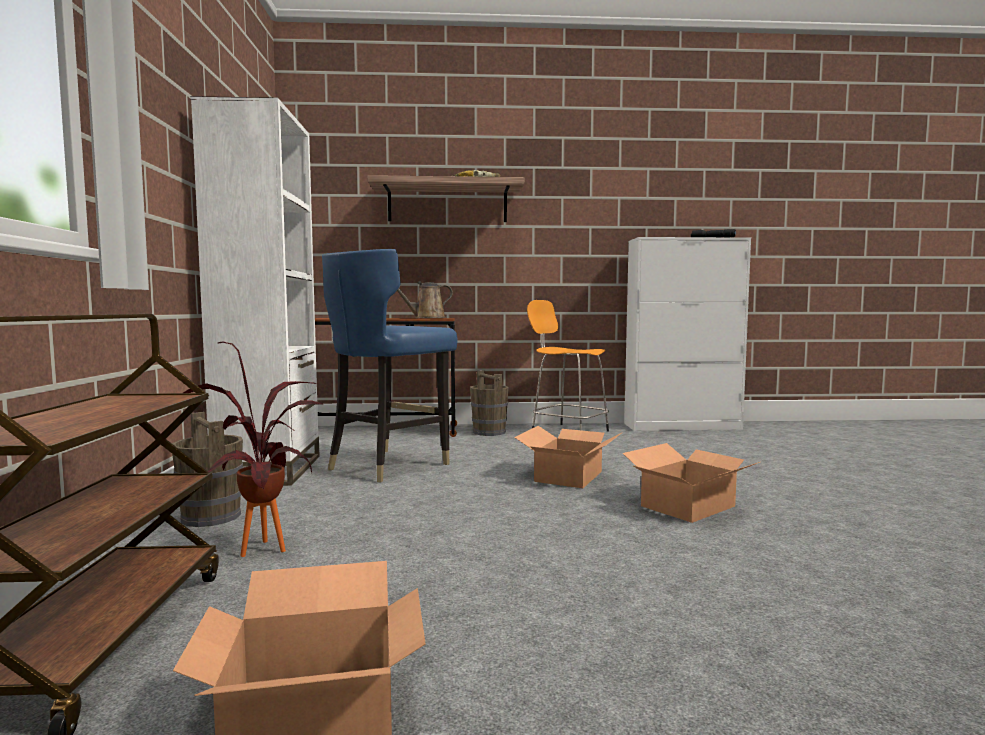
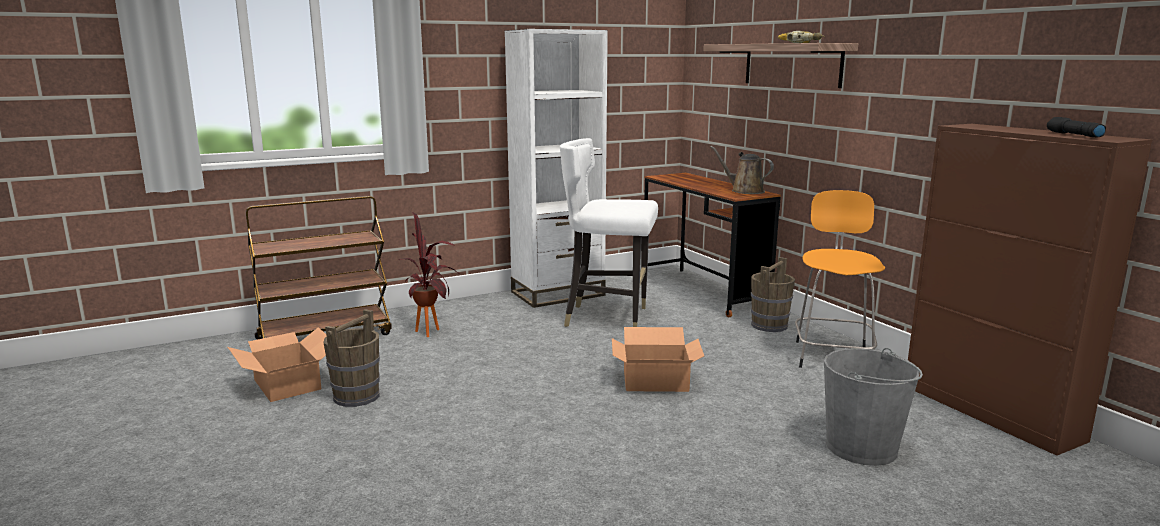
camera: 65 degrees right, 10 degrees up
(211, 516) = (464, 308): brown bucket -> brown bucket (357, 396)
(388, 465) = (608, 318): blue chair -> white chair
(683, 426) = (990, 412): white cabinet -> brown cabinet
(689, 506) = (620, 439): cardboard box -> none
(725, 454) = (862, 448): none -> grey bucket

